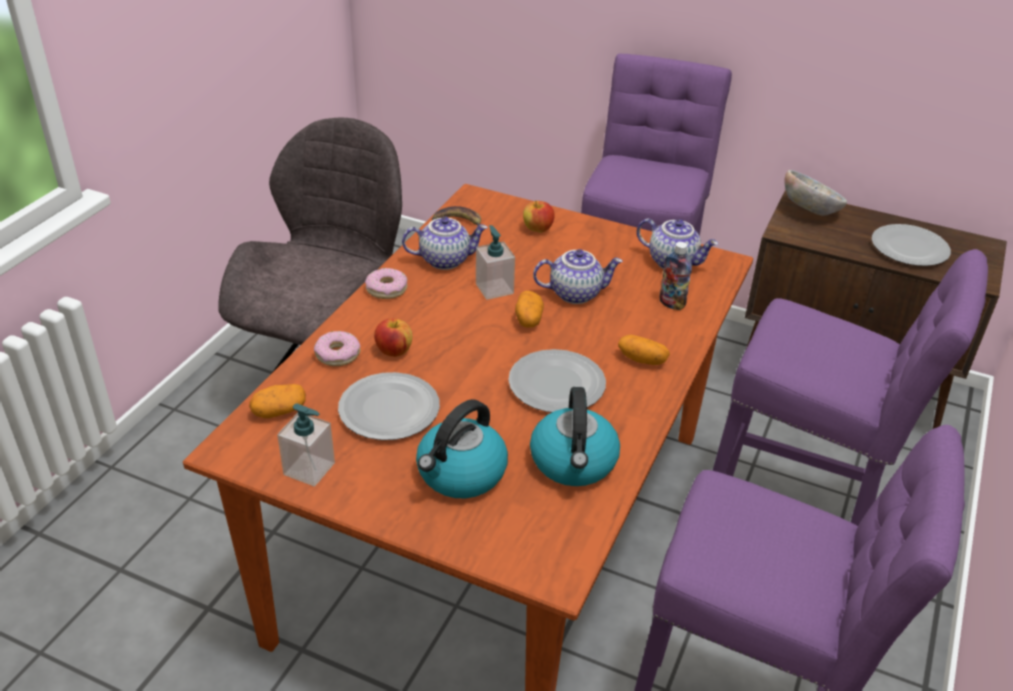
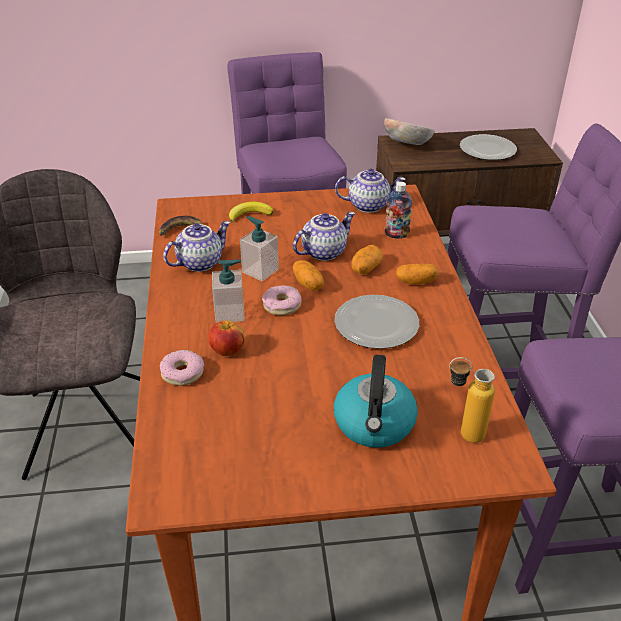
camera: 30 degrees left, 0 degrees up
(279, 411) = (176, 443): potato -> potato (366, 268)
(309, 469) = (250, 480): soap dispenser -> soap dispenser (230, 313)
(386, 289) = (173, 303): donut -> donut (282, 305)
(388, 410) = (269, 400): plate -> none
(535, 520) = (462, 433): none -> bottle
(538, 229) = (250, 214): apple -> banana
(574, 462) = (445, 377): kettle -> none

